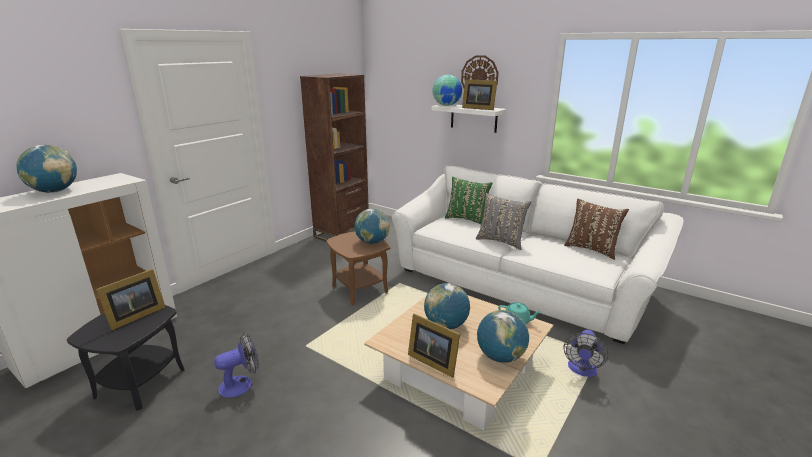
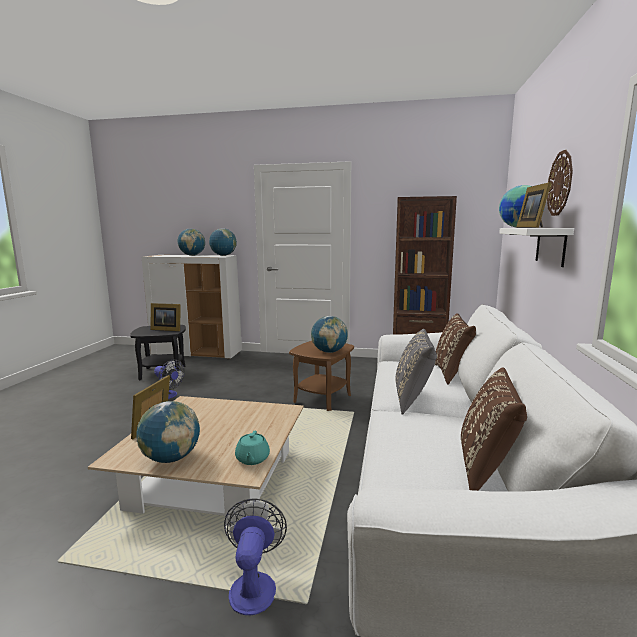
camera: 65 degrees right, 10 degrees down
(446, 325) = (221, 421): globe -> globe (223, 255)
(467, 219) = (452, 374): green pillow -> brown pillow
(581, 371) = (254, 584): fan -> fan turned 90 degrees clockwise

